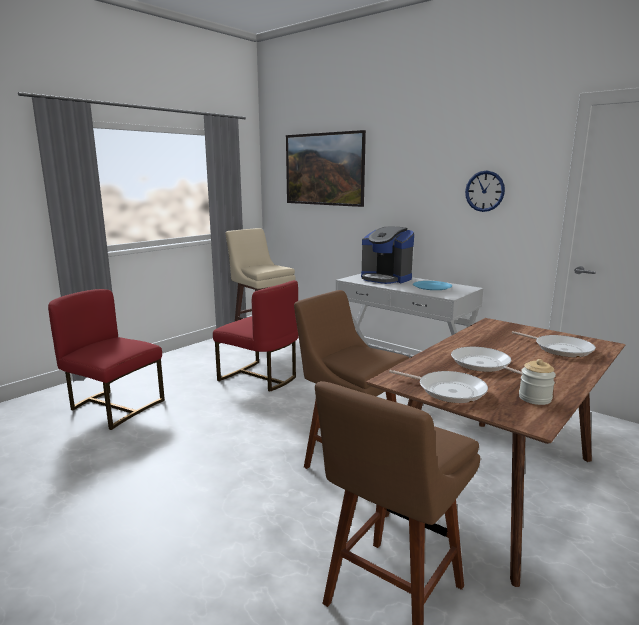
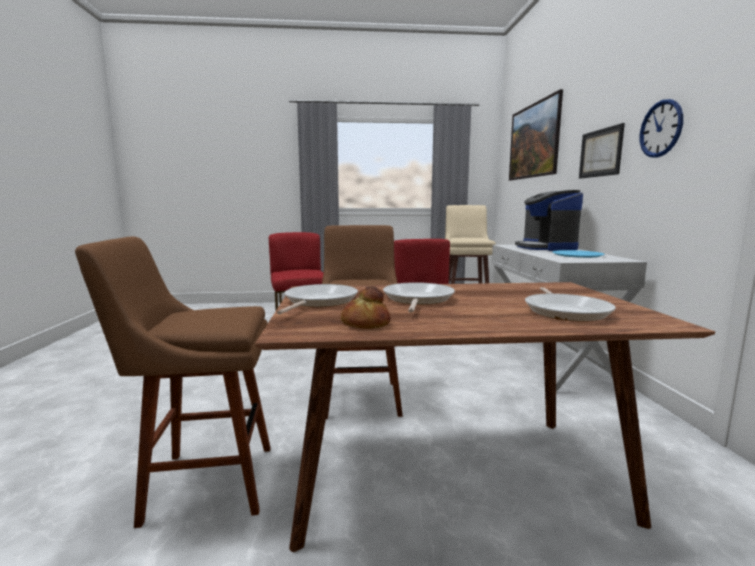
camera: 45 degrees right, 5 degrees down
(421, 198) = (600, 153): none -> picture
(448, 390) = (318, 302): frying pan -> frying pan turned 150 degrees counterclockwise
(535, 398) = (365, 324): jar -> bread

